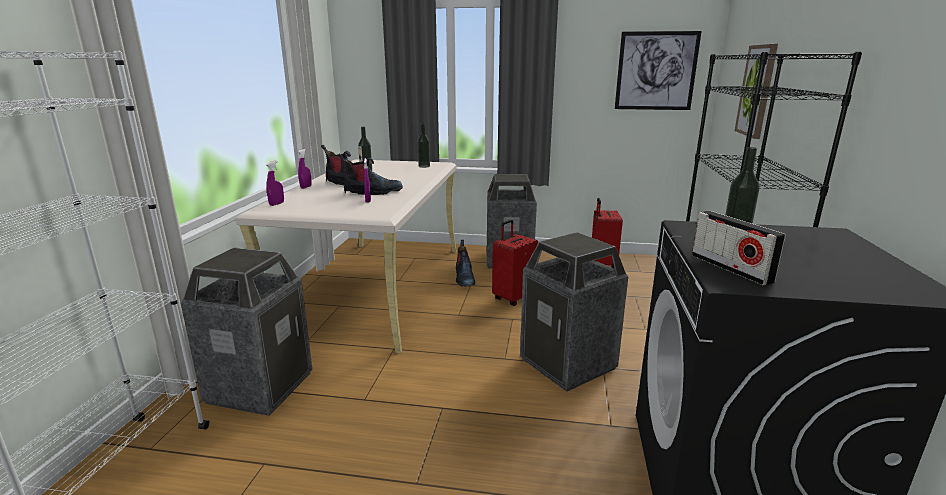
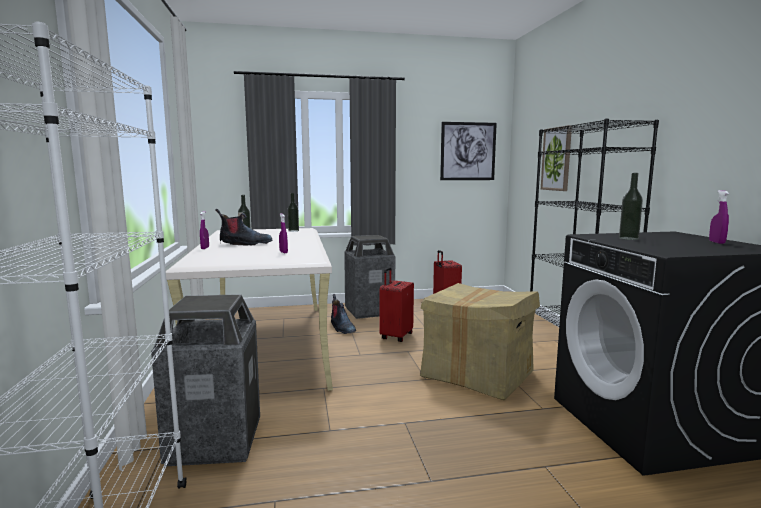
camera: 20 degrees left, 10 degrees down
(277, 204) = (197, 259): purple spray bottle -> purple spray bottle (716, 242)
(372, 192) = (277, 247): boot -> none
(568, 364) = (478, 374): trash can -> cardboard box
(730, 268) = (655, 248): radio -> none

